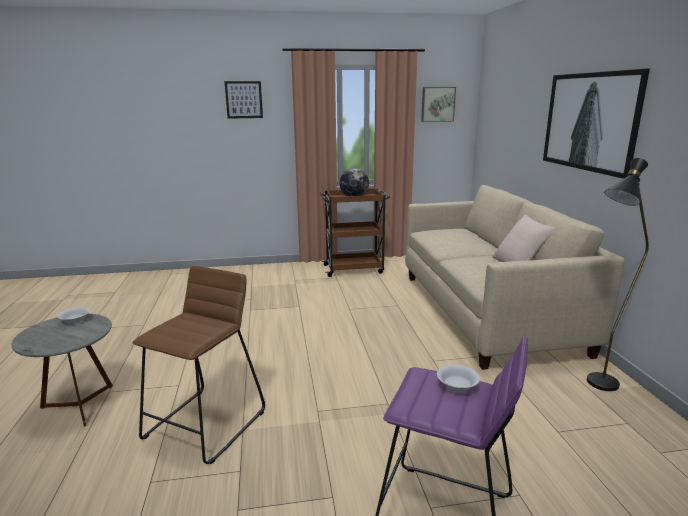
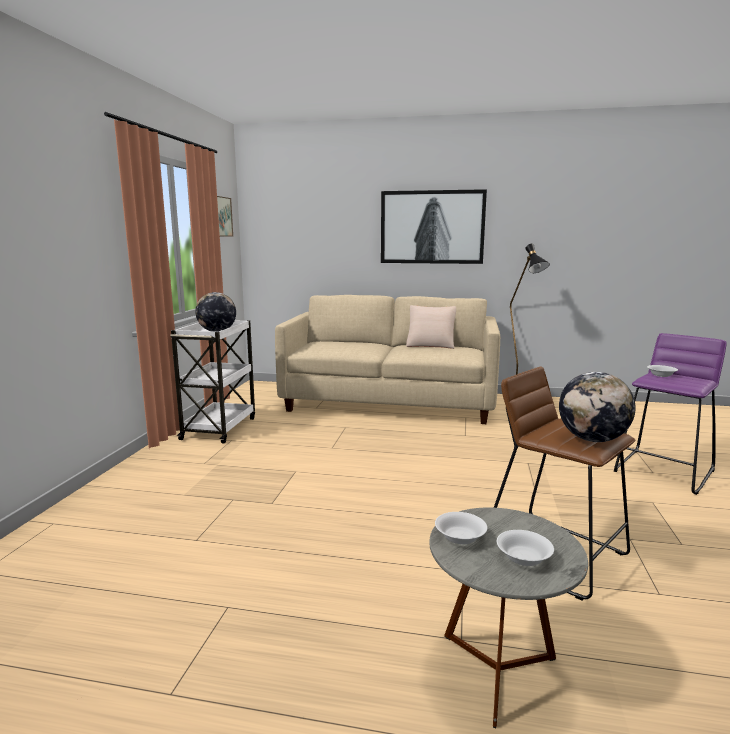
camera: 70 degrees left, 5 degrees down
(46, 337) = (523, 558): none -> white bowl
(172, 334) = (592, 439): none -> globe
(244, 99) = (49, 189): picture -> none
(354, 269) = (220, 428): brown cart -> white cart

